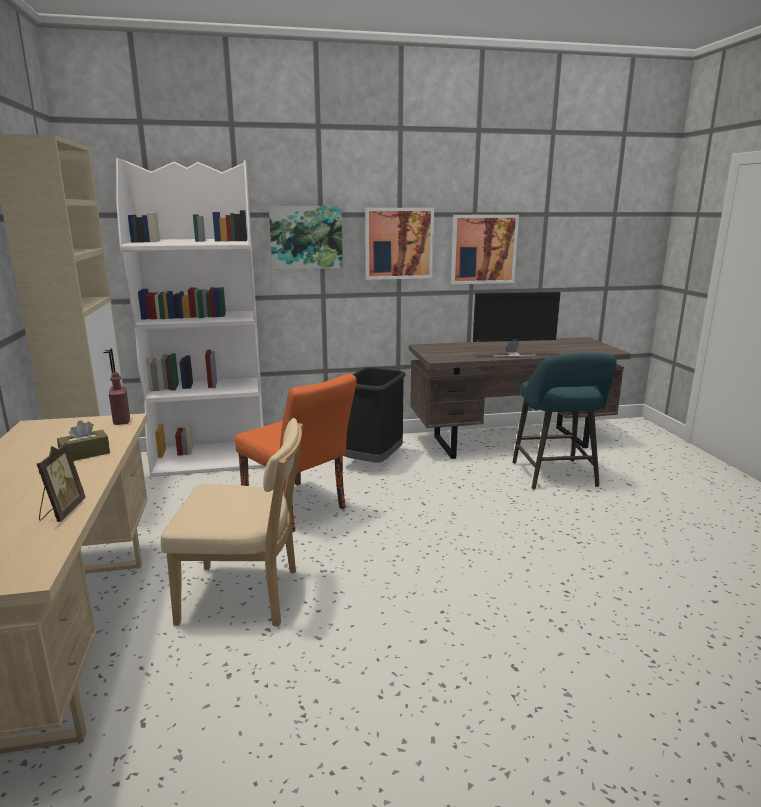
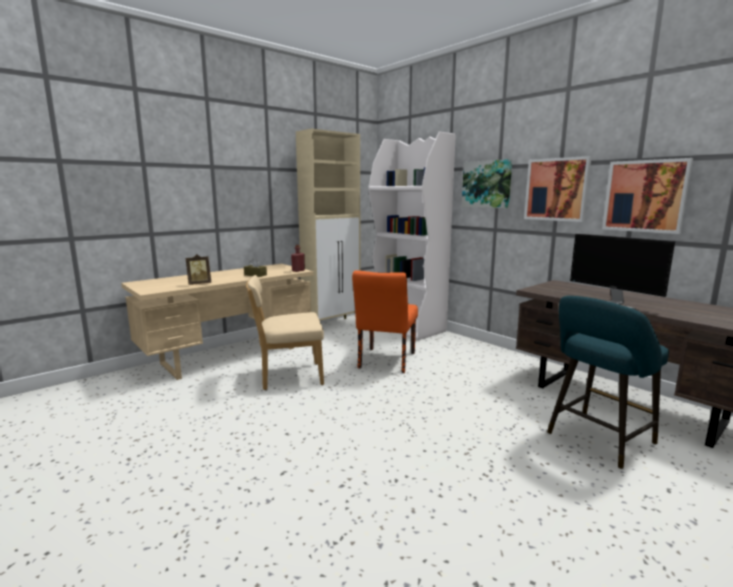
camera: 60 degrees right, 5 degrees down
(246, 596) = (288, 376): beige chair -> beige chair turned 105 degrees clockwise
(374, 461) = (480, 363): black trash can -> none

